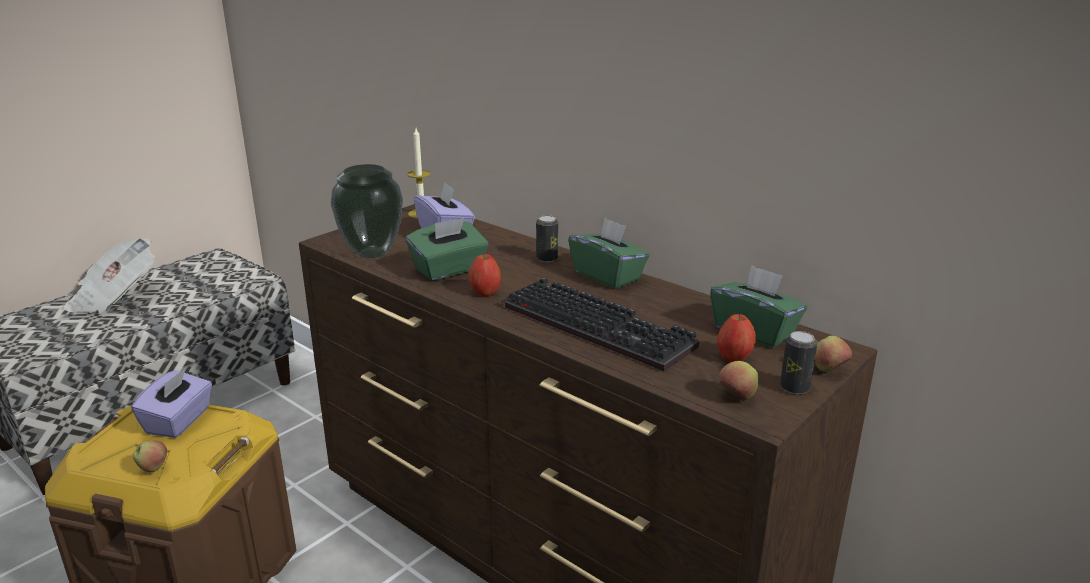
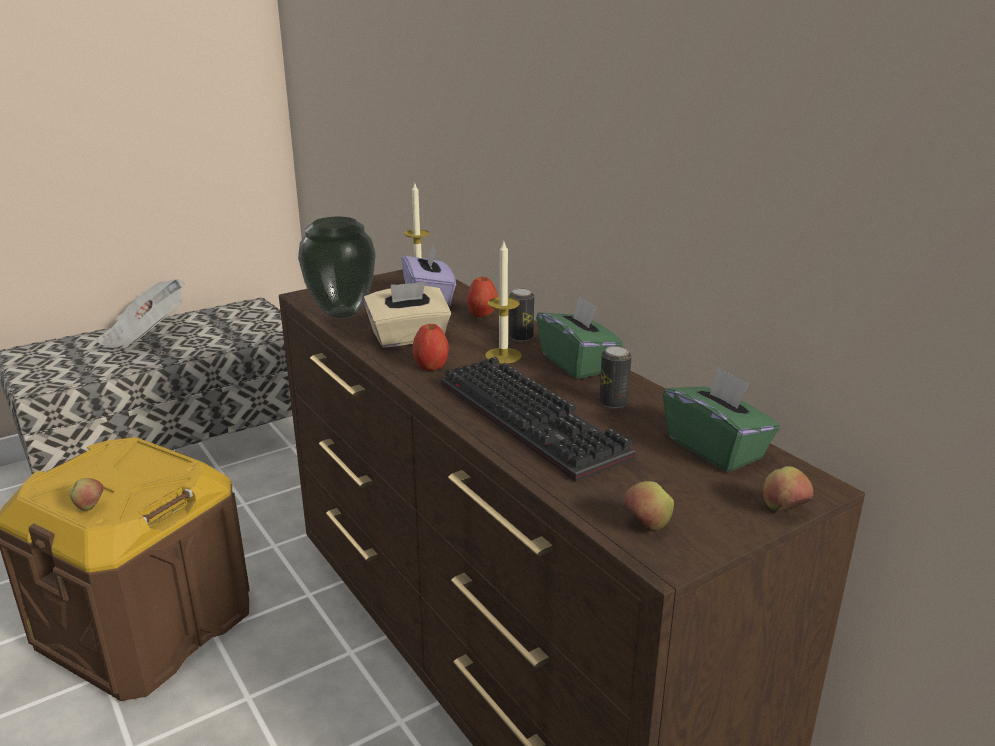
camera: 15 degrees right, 0 degrees up
(179, 421) = (136, 463): purple tissue box -> none
(449, 270) = (409, 338): green tissue box -> beige tissue box
(541, 276) = (503, 355): none -> candle
(734, 358) = (671, 477): apple -> apple (482, 315)
(794, 387) = (727, 525): can -> can (613, 403)

